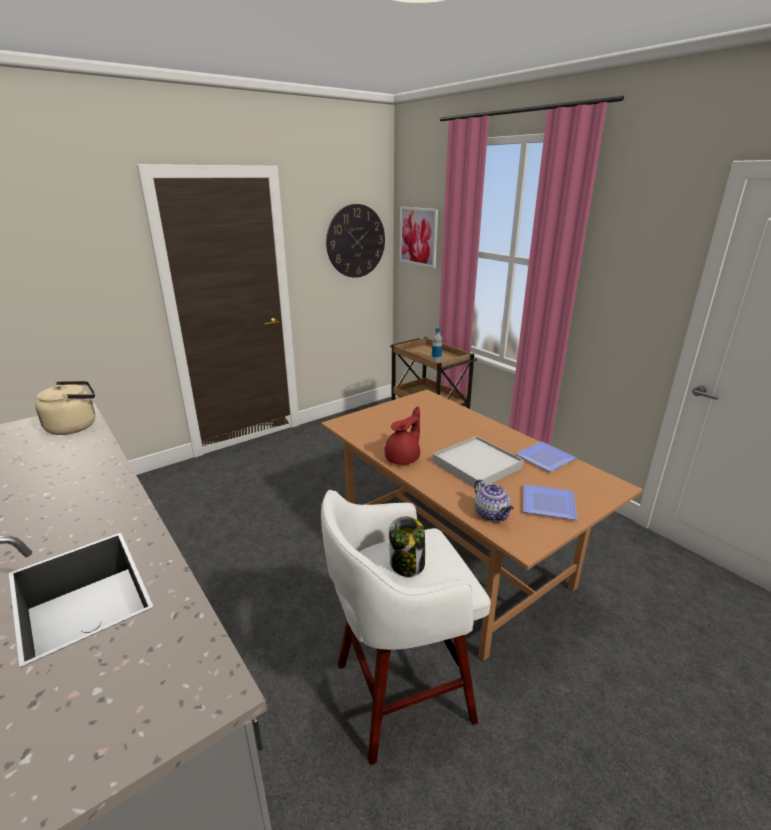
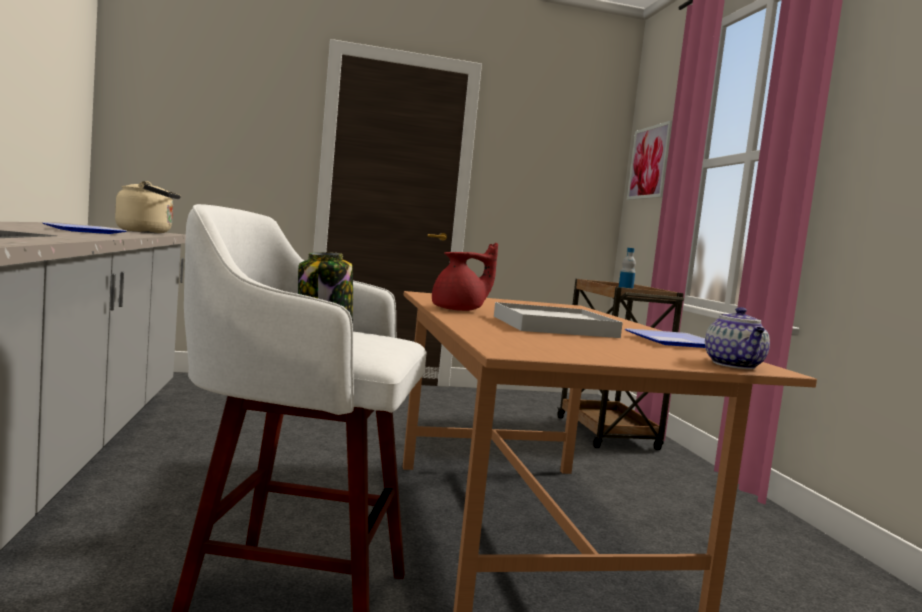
camera: 25 degrees right, 20 degrees down
(356, 241) = (570, 166): wall clock -> none
(492, 514) = (506, 338): teapot -> teapot (734, 365)
(546, 505) = (608, 351): plate -> plate (81, 231)

